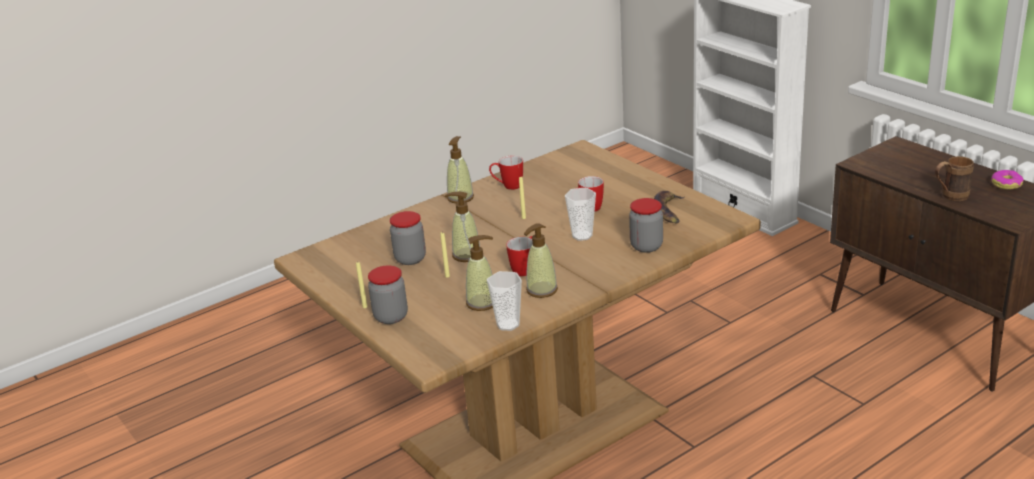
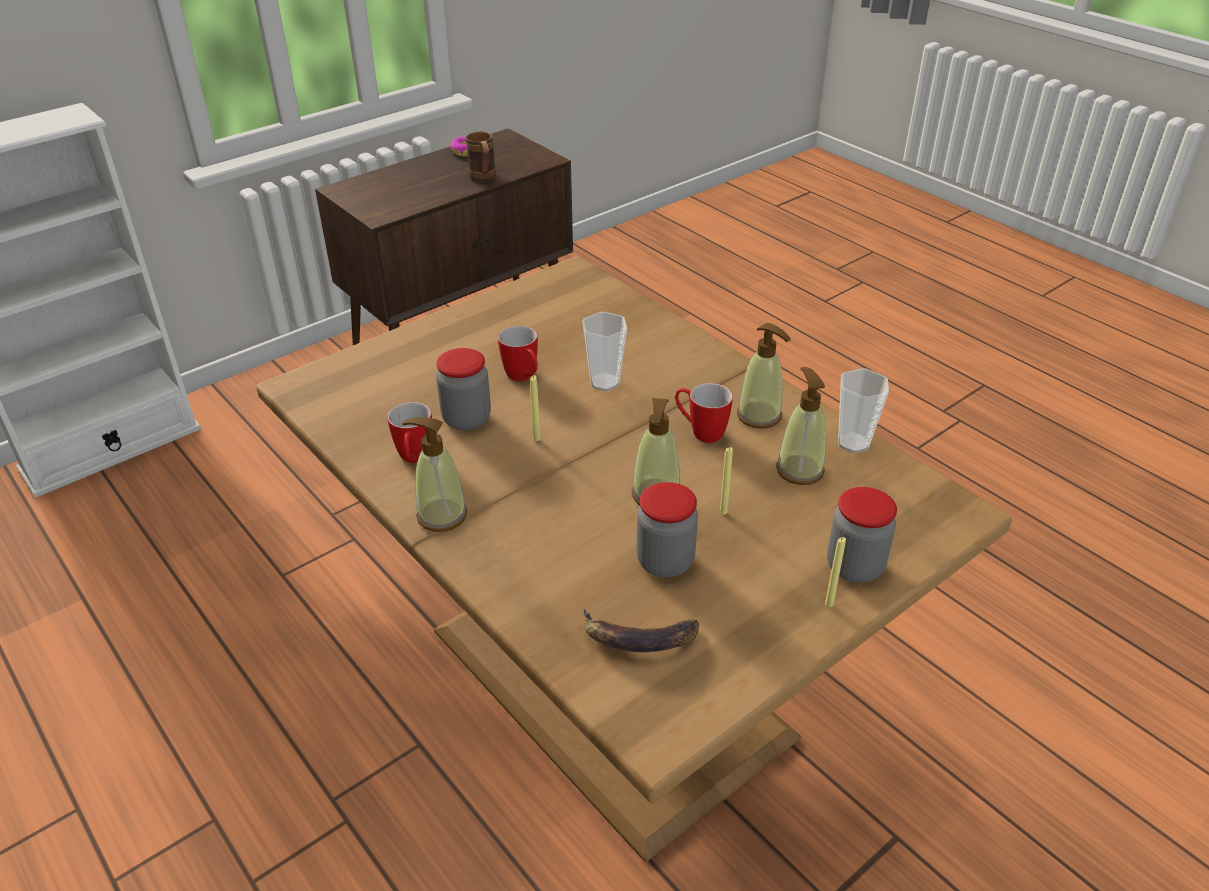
camera: 95 degrees left, 10 degrees up
(646, 246) = (641, 331): jar -> jar (466, 419)
(668, 211) = (543, 313): banana -> banana (638, 638)

